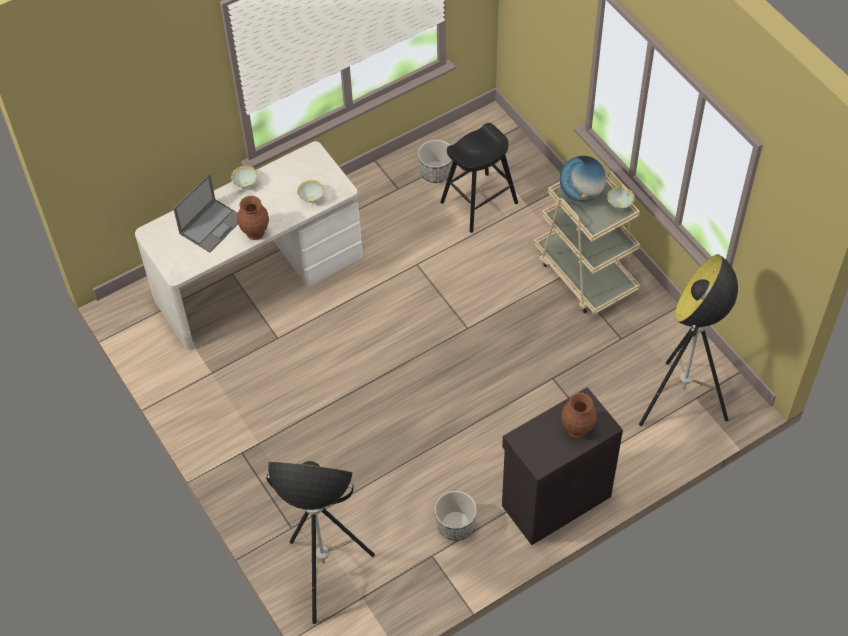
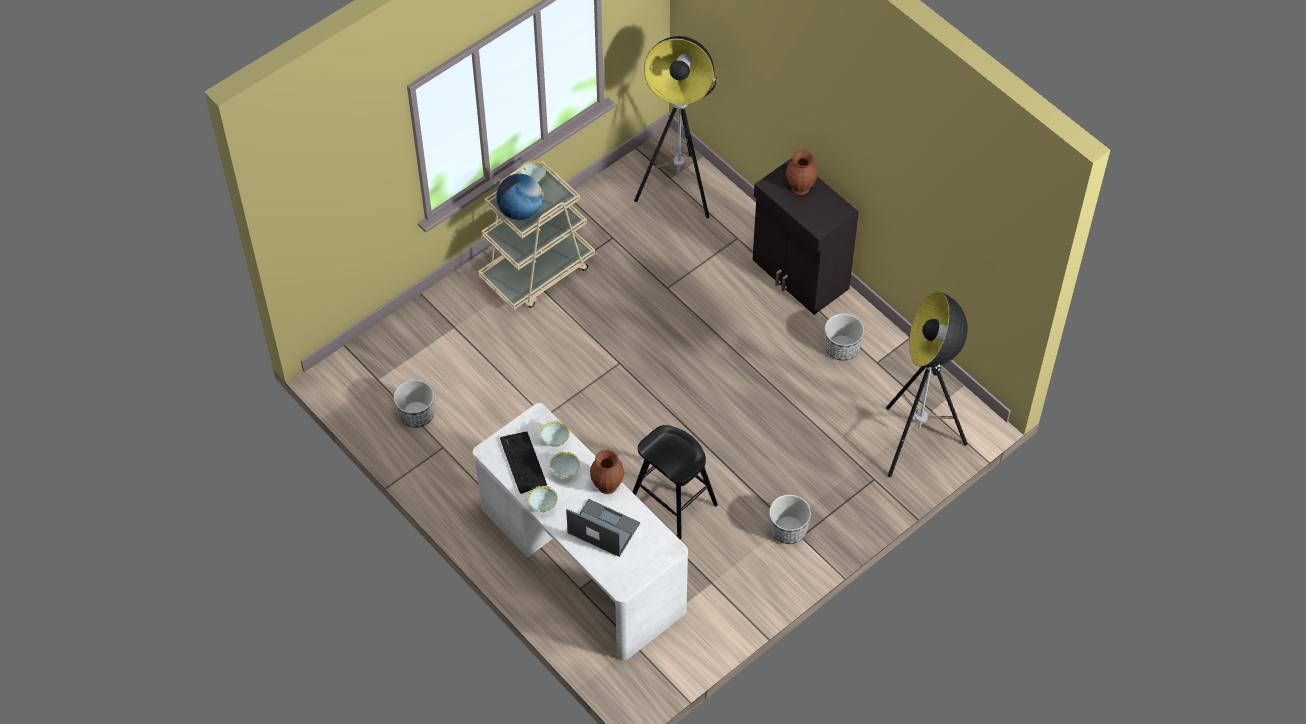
camera: 100 degrees left, 0 degrees up
(251, 442) = (788, 530): none -> planter
(277, 203) = (565, 472): none -> bowl
(295, 174) = (523, 462): none -> keyboard
(479, 202) = (455, 370): black stool -> black stool (673, 501)

